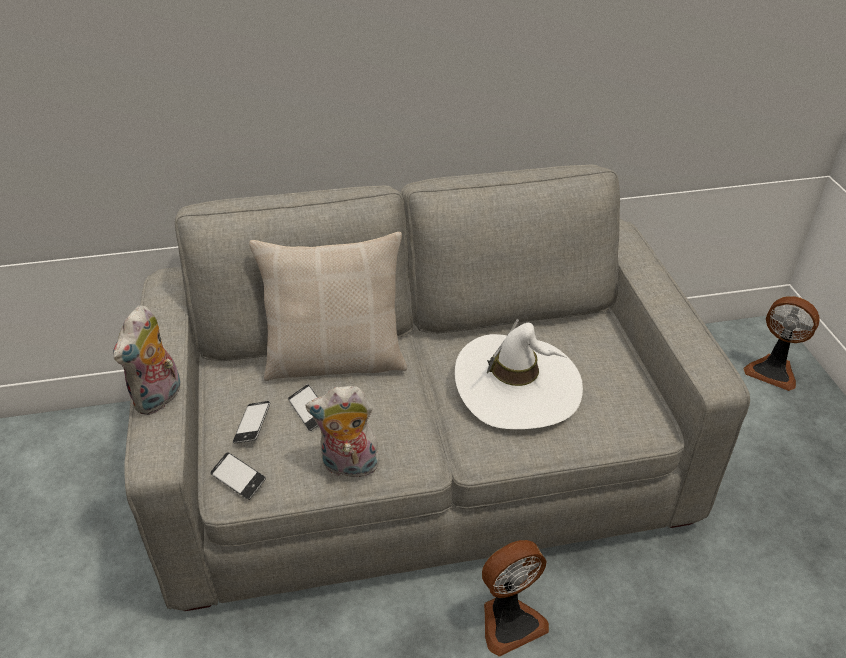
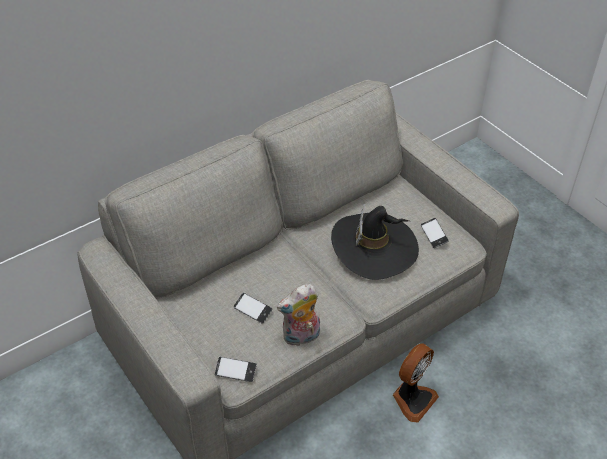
camera: 25 degrees left, 5 degrees up
(159, 399) = (163, 337): plush toy -> none
(252, 425) = (221, 333): phone -> phone (434, 235)
(336, 359) = (245, 269): beige pillow -> none
(517, 385) = (374, 247): white hat -> black hat
(773, 370) = (490, 179): fan -> none

